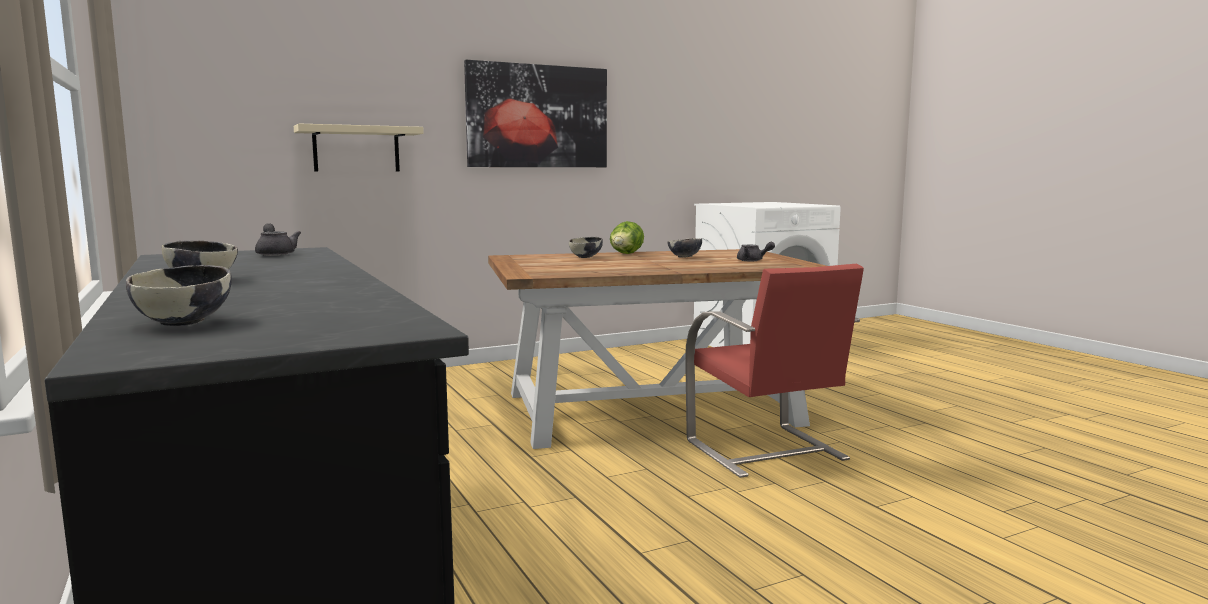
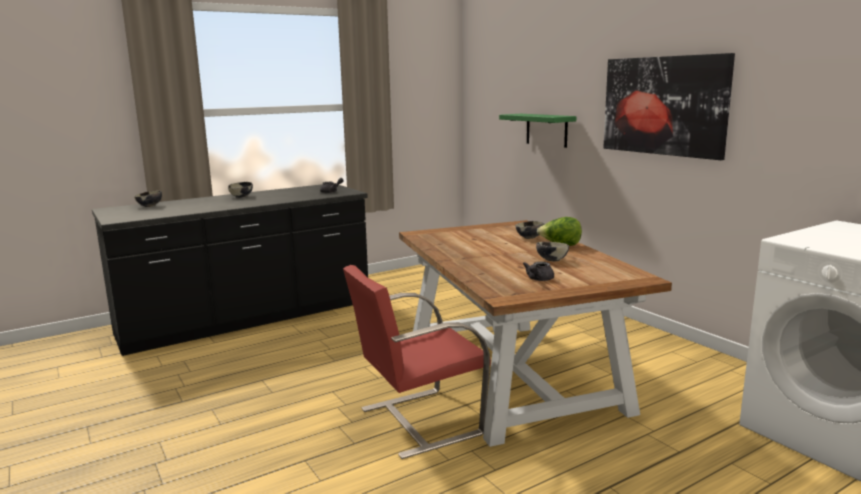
camera: 85 degrees right, 5 degrees up
(356, 149) = (546, 130): beige shelf -> green shelf

